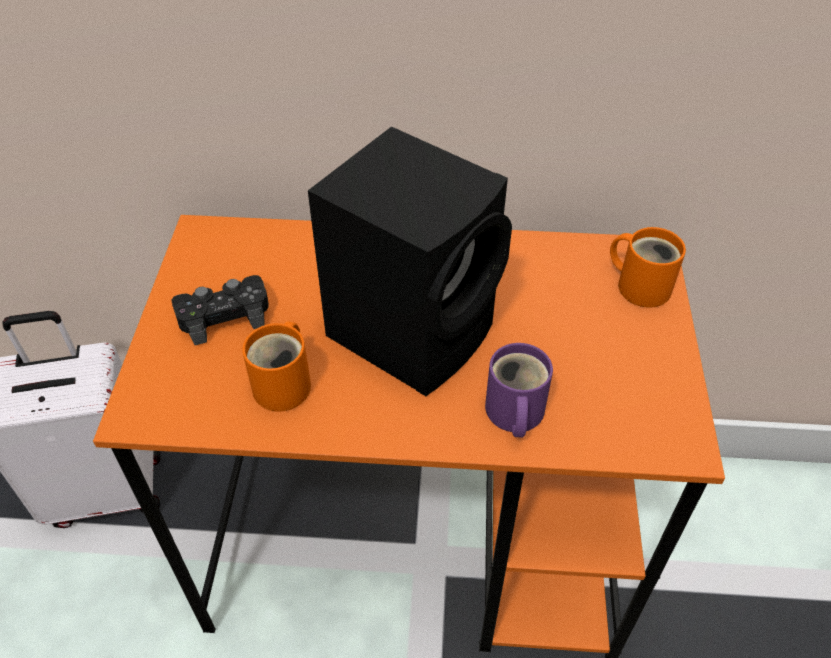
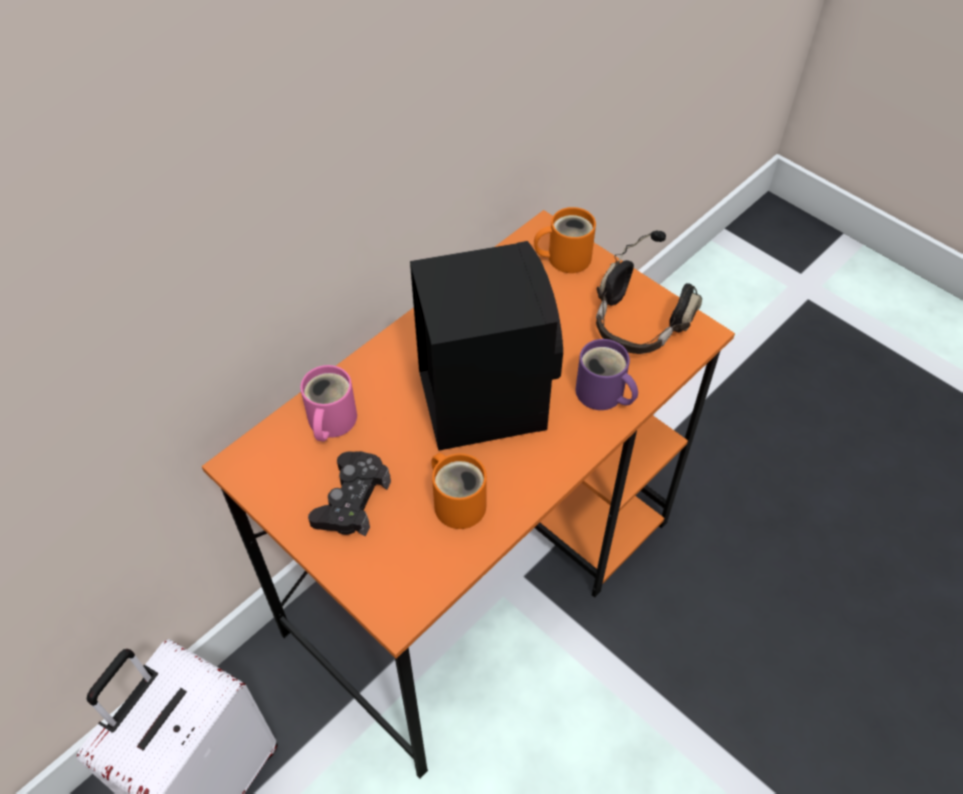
camera: 50 degrees left, 5 degrees up
(289, 253) = (329, 421): none -> pink mug
(631, 388) = (638, 324): none -> black headphones

